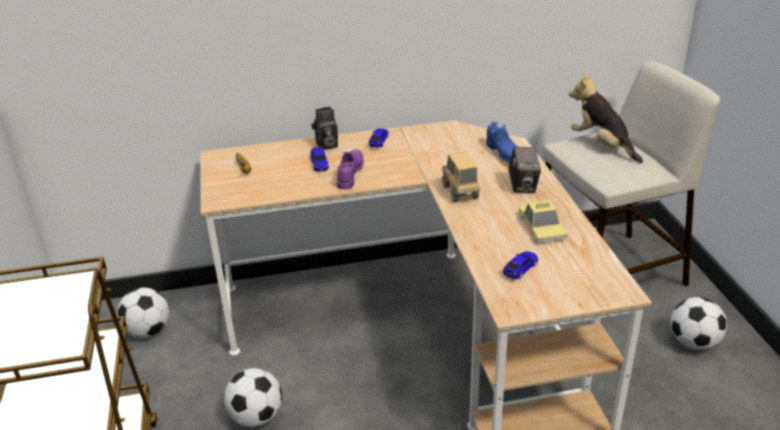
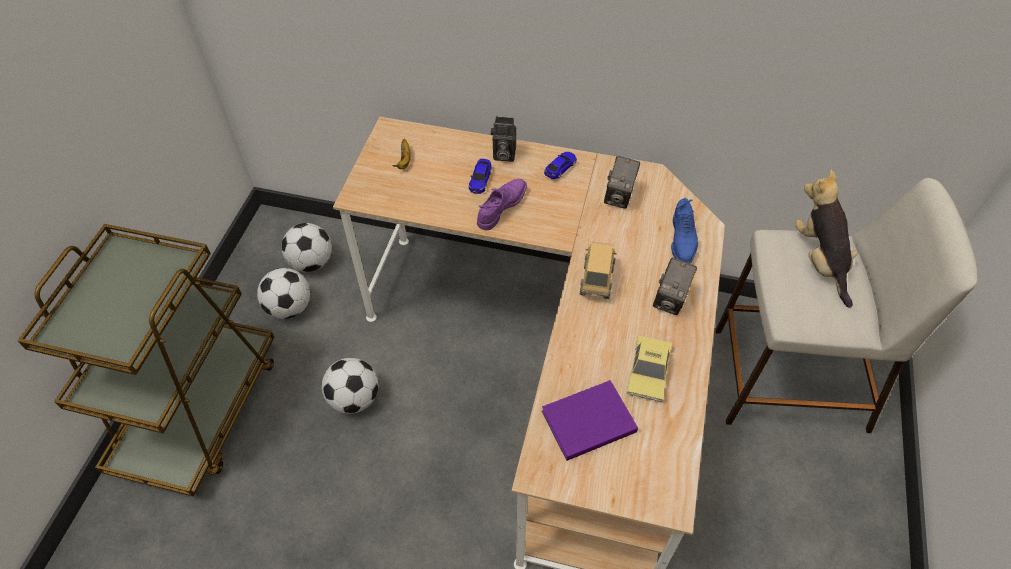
camera: 25 degrees right, 20 degrees up
(437, 144) = (619, 196): none -> camera
(520, 269) = (586, 421): toy car -> purple book
(693, 343) = (824, 509): football -> football (290, 308)

